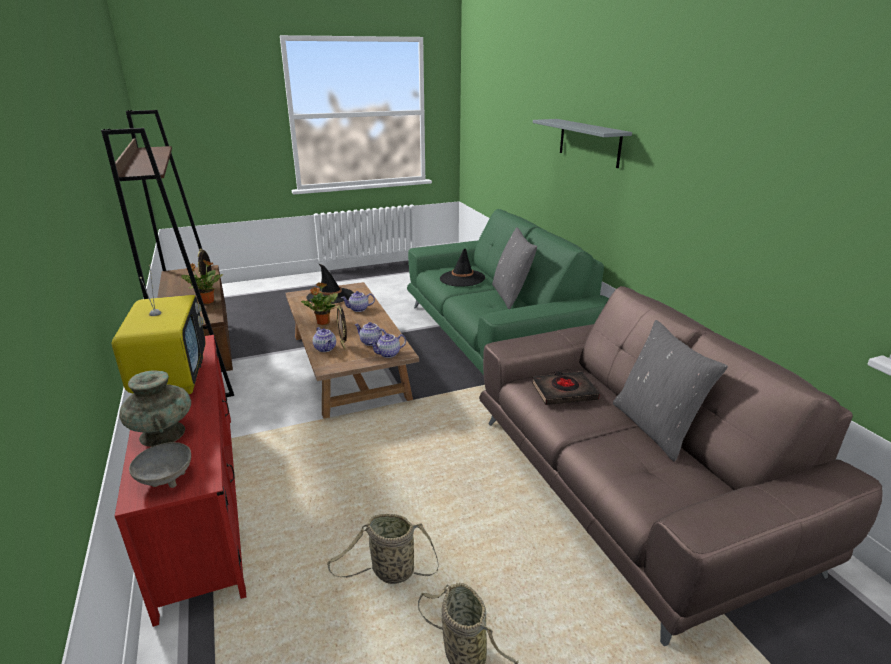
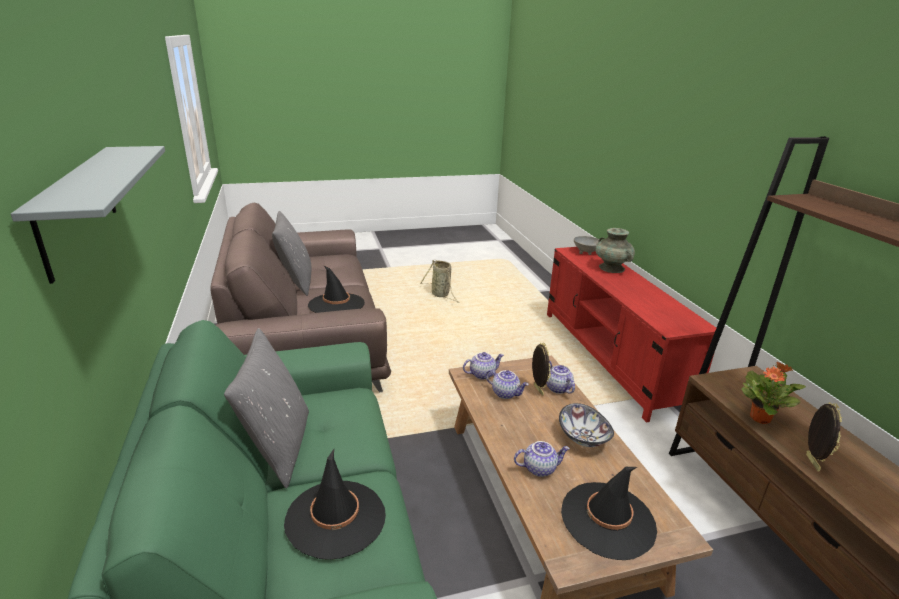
camera: 175 degrees left, 0 degrees up
(172, 379) = (649, 297): television -> none
(322, 323) = (584, 437): potted plant -> bowl
(390, 572) = (474, 317): basket -> none
(564, 392) = (336, 304): black book -> black hat

